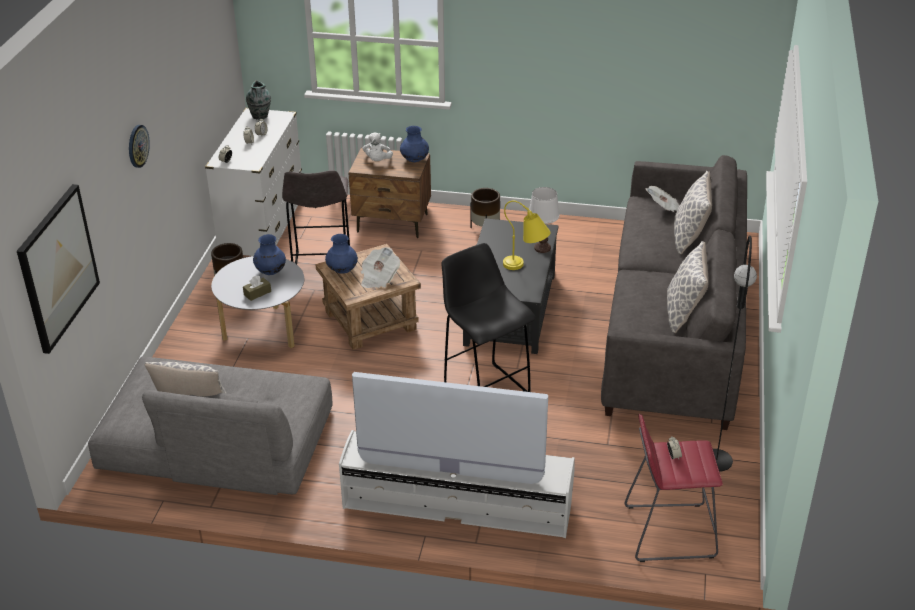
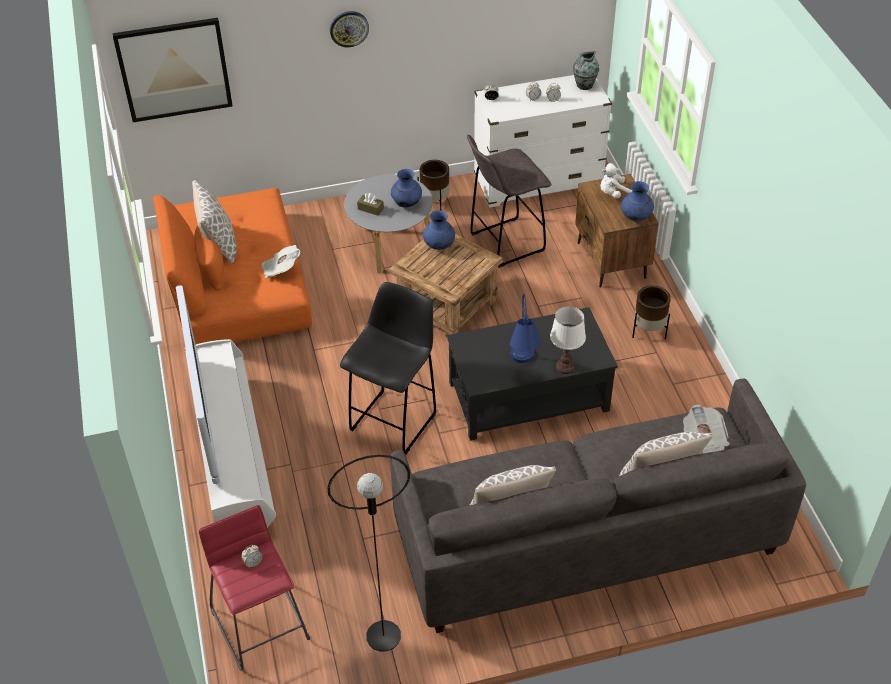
camera: 65 degrees right, 10 degrees up
(216, 441) = (237, 279): grey sofa -> orange sofa
(378, 278) = (443, 272): newspaper -> newspaper (281, 269)
(526, 267) = (522, 366): yellow table lamp -> blue table lamp

